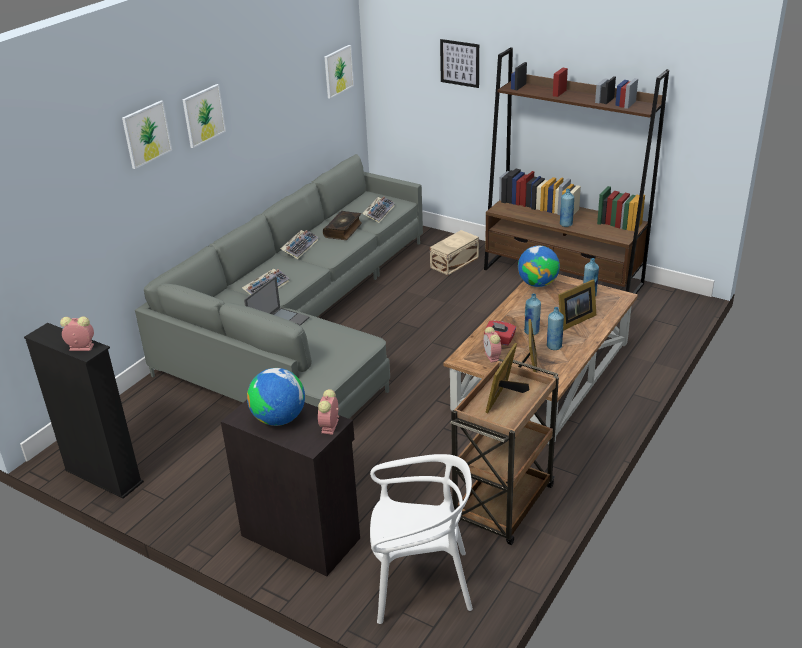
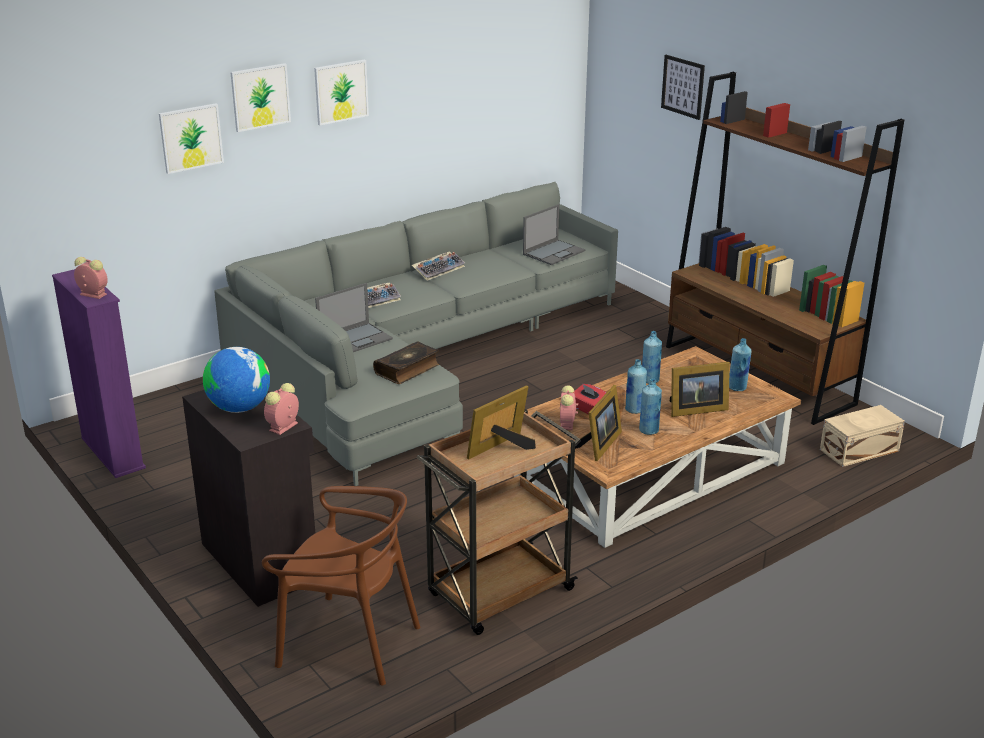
camera: 20 degrees right, 5 degrees down
(103, 476) = (112, 453): black bookcase -> purple bookcase
(338, 71) = (546, 78): picture -> picture (191, 138)
(343, 230) = (500, 262): book -> book (407, 369)
(378, 212) = (554, 252): keyboard -> laptop
(420, 583) = (349, 642): white chair -> brown chair
(453, 262) = (635, 332): beige storage box -> beige storage box (857, 450)
(538, 284) = (684, 362): globe -> none
(566, 224) = (759, 303): blue bottle -> blue bottle (650, 380)

